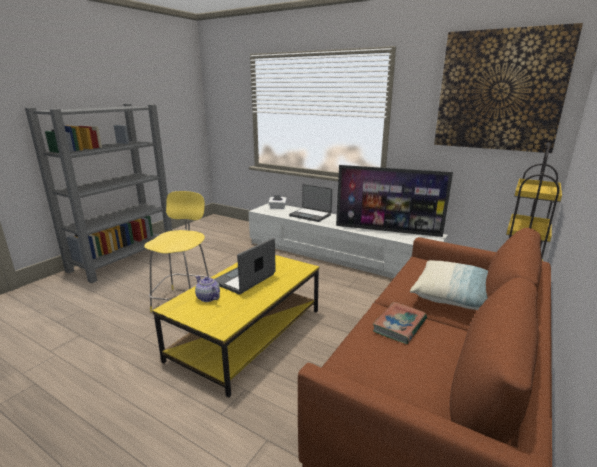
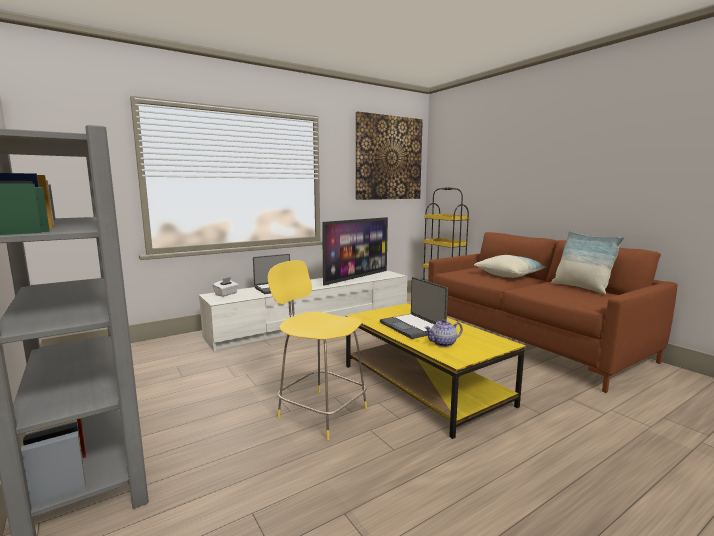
camera: 65 degrees left, 10 degrees down
(399, 325) = (543, 288): book -> none
(443, 361) = (581, 288): none -> pillow

